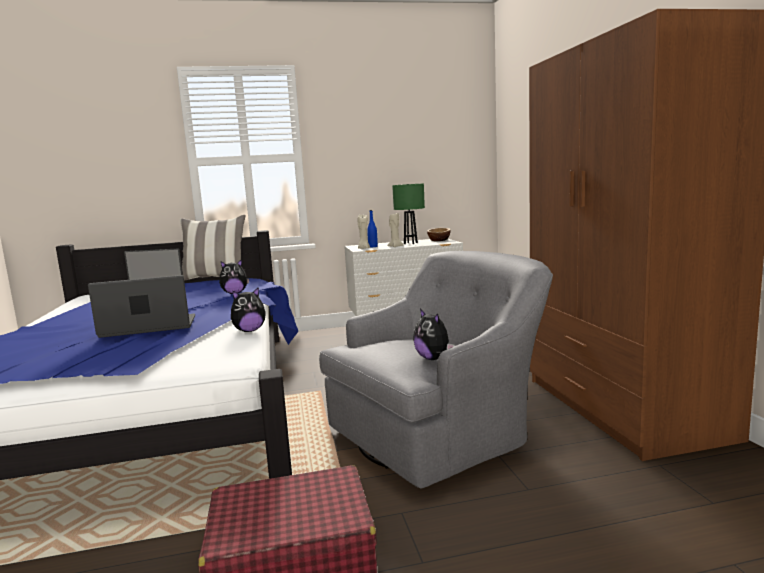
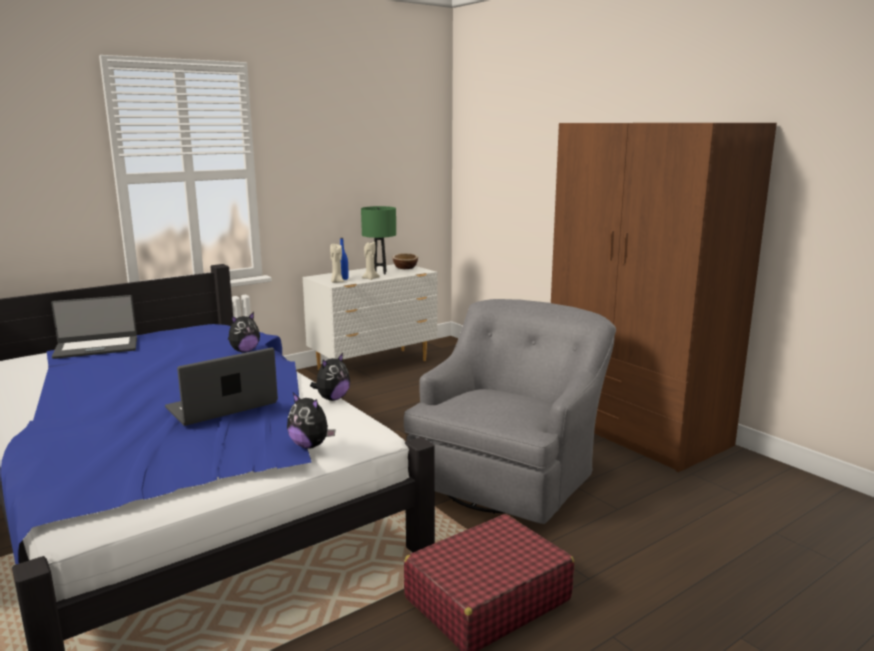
camera: 25 degrees left, 5 degrees up
(215, 279) = (168, 328): pillow -> none
(433, 358) = (531, 409): plush toy -> plush toy (310, 445)

